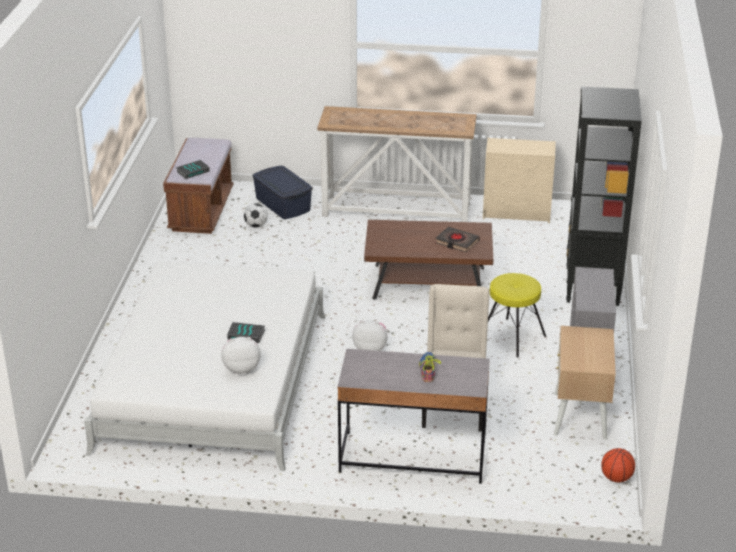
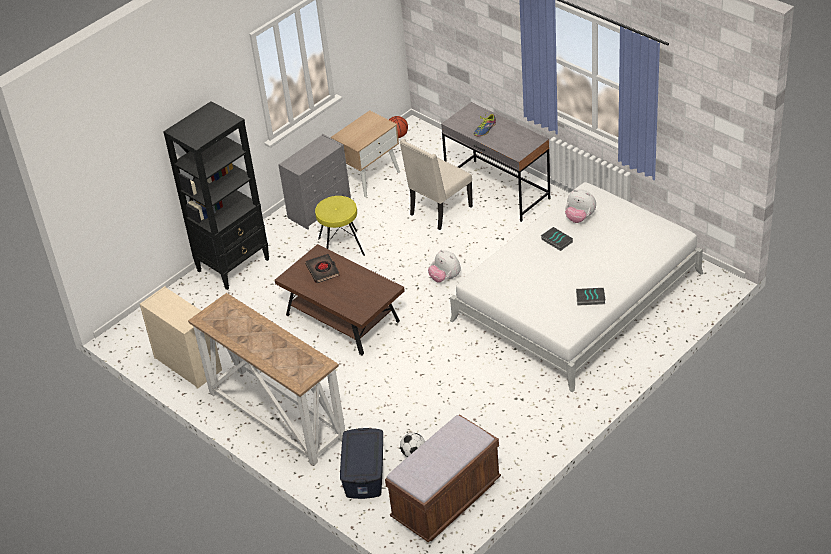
camera: 140 degrees left, 10 degrees up
(193, 171) = (462, 434): book -> book (590, 299)

